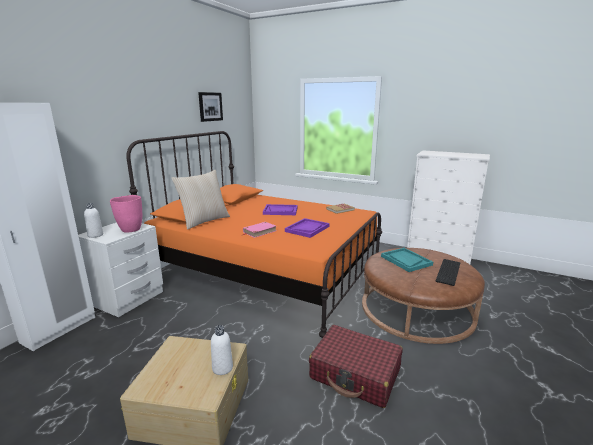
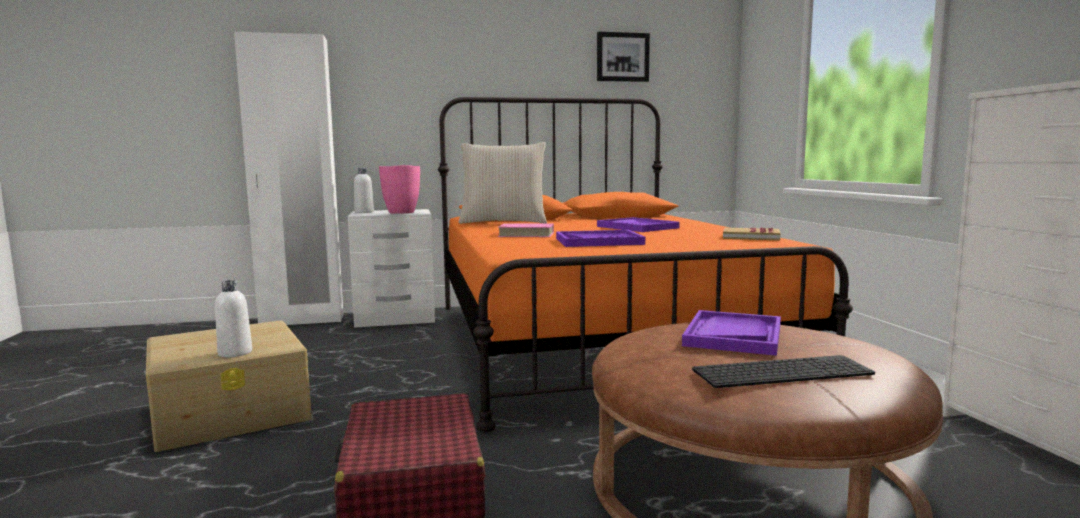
camera: 50 degrees right, 10 degrees down
(406, 260) = (733, 335): turquoise tray -> purple tray

